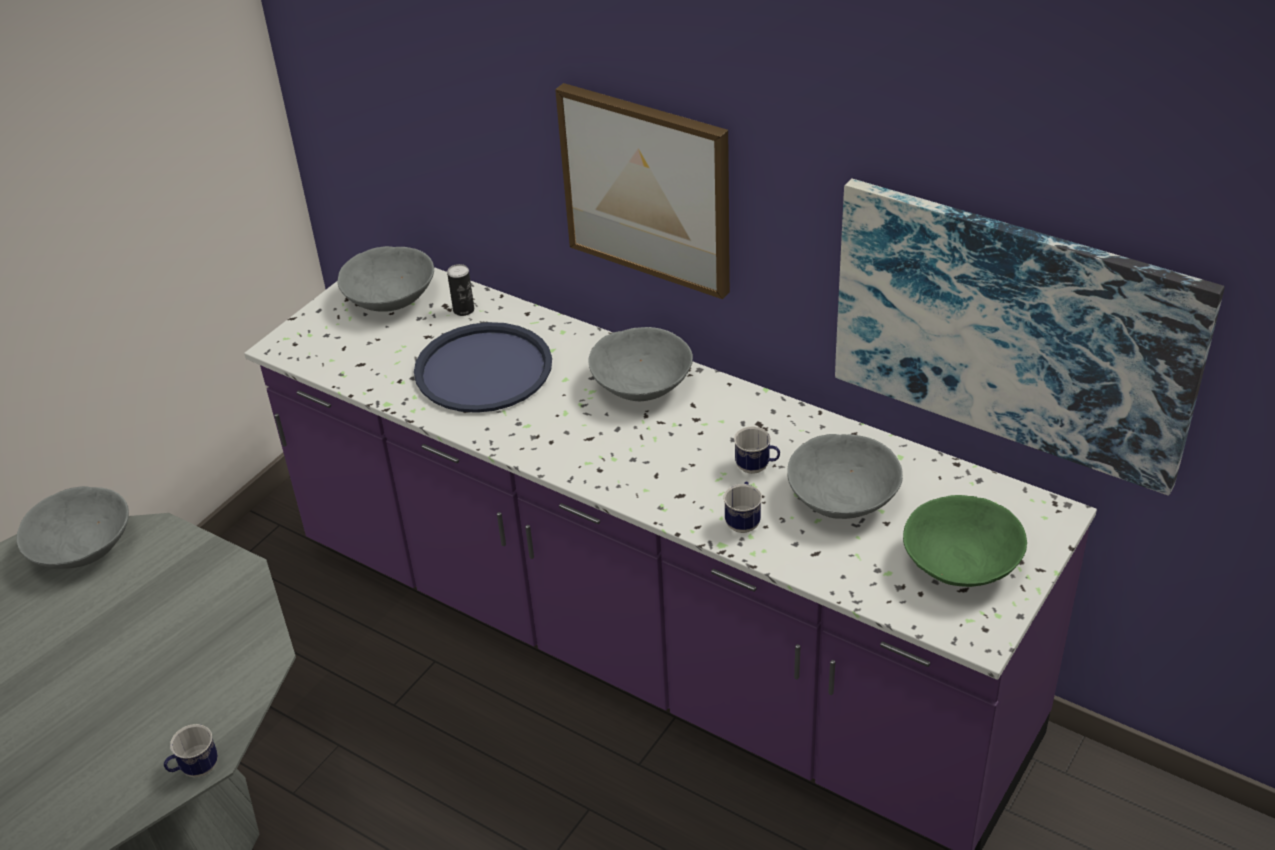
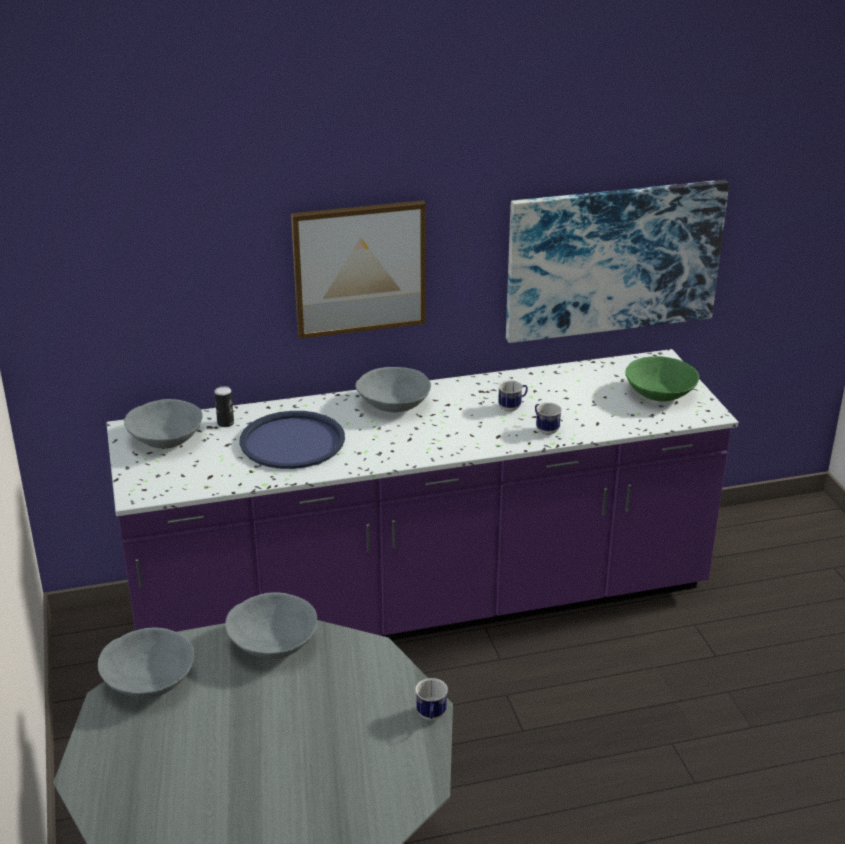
camera: 50 degrees left, 10 degrees down
(842, 498) = (570, 398): grey bowl -> grey bowl (273, 644)

